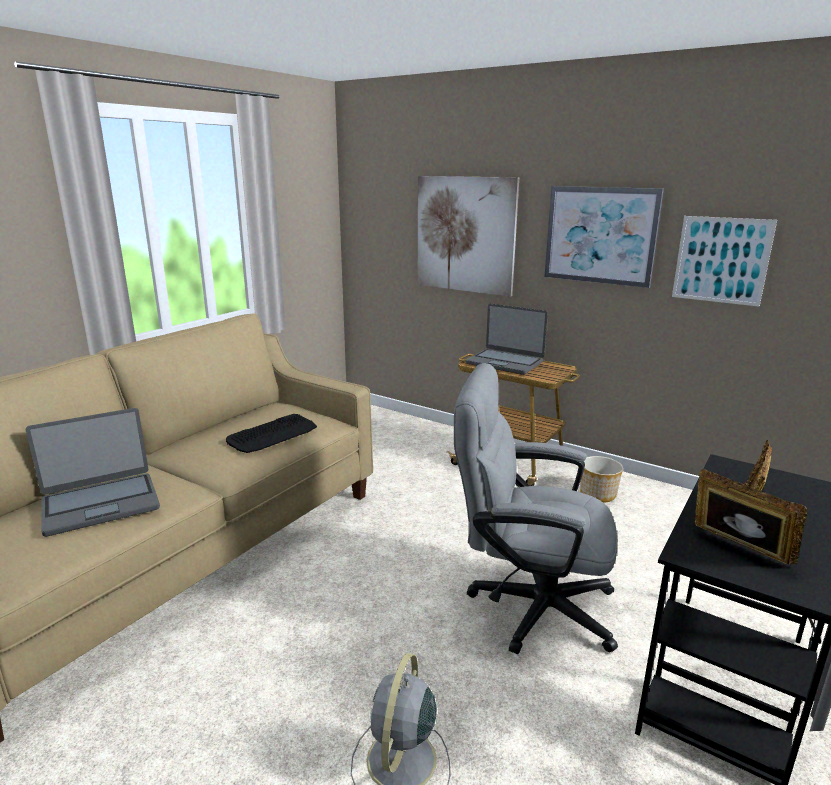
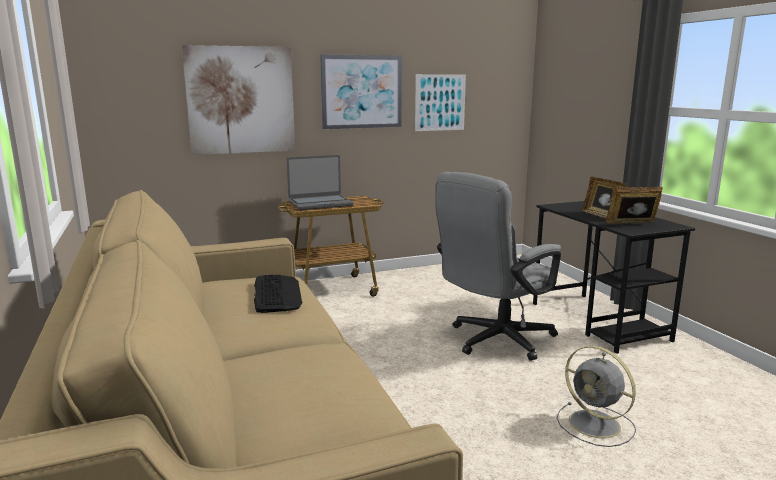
camera: 55 degrees left, 5 degrees down
(100, 504) = (302, 383): laptop -> none
(598, 494) = (412, 283): planter -> none

